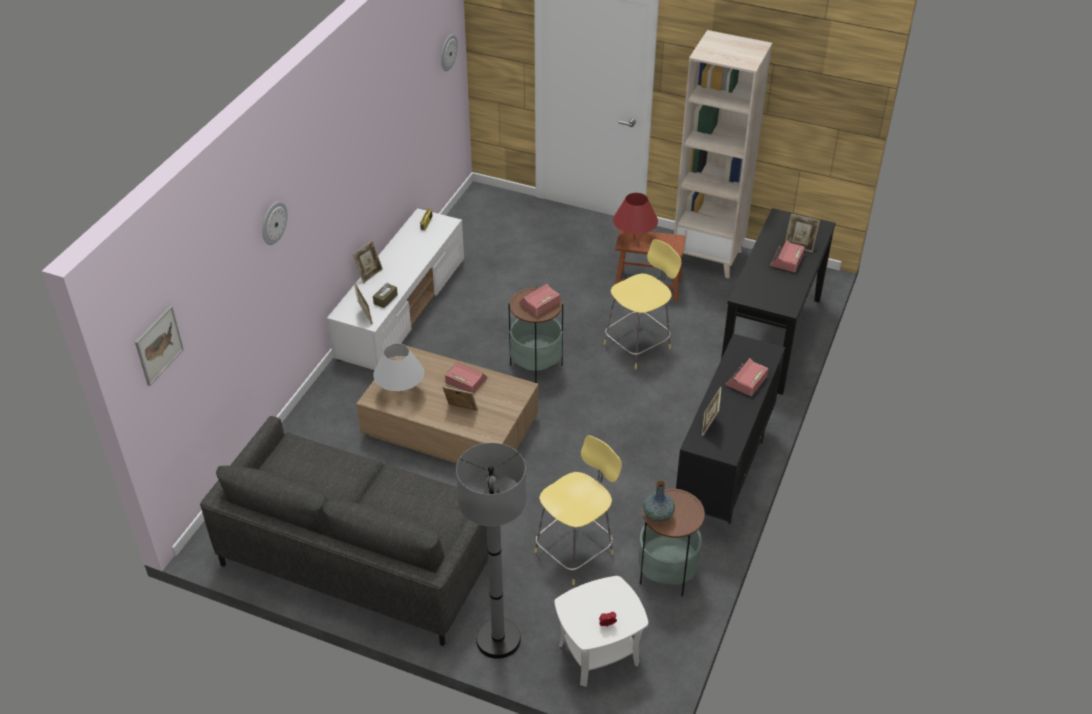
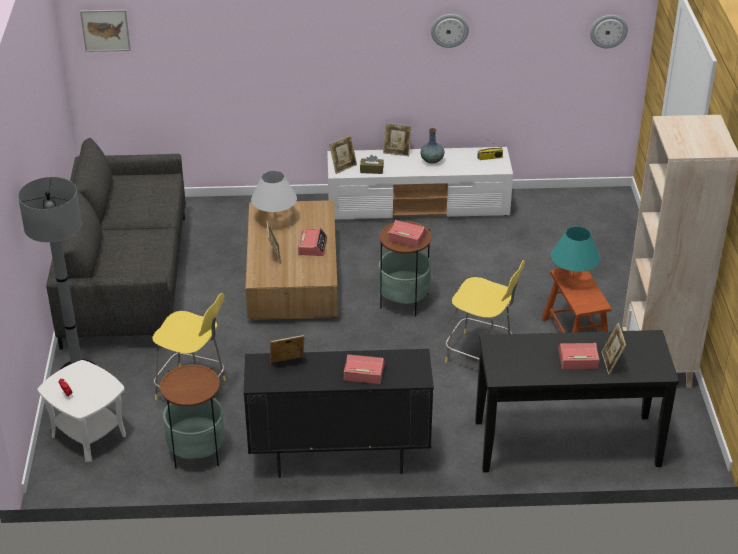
camera: 65 degrees right, 5 degrees down
(273, 222) = (272, 25): wall clock -> wall clock (449, 30)
(634, 239) = (573, 277): red table lamp -> turquoise table lamp
(658, 515) = (179, 375): vase -> vase (432, 161)

